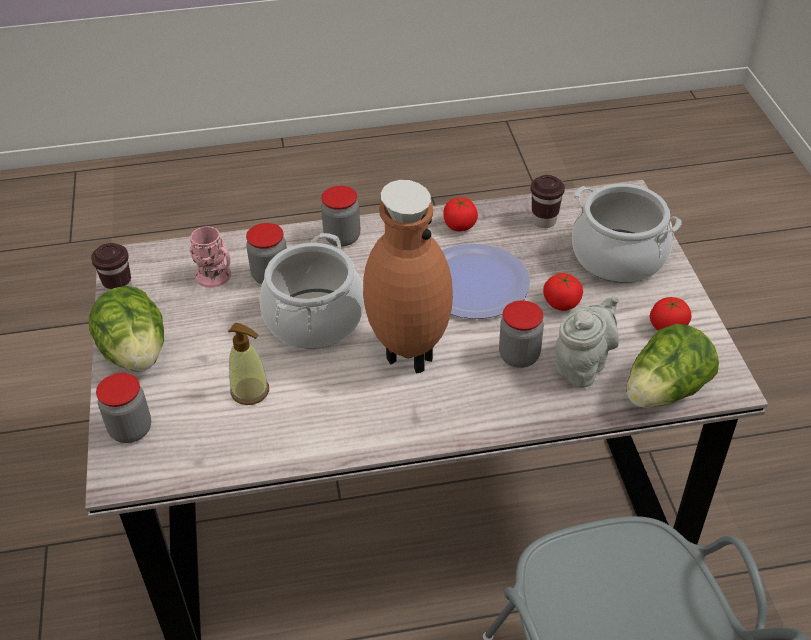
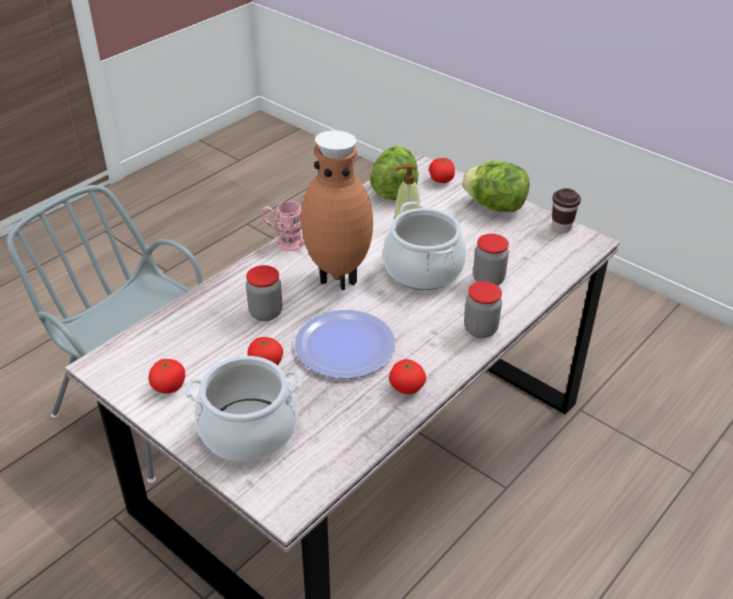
camera: 140 degrees right, 5 degrees down
(131, 430) = (441, 180): jar -> tomato
(217, 278) = (517, 261): pink mug -> pink mug (285, 242)
(544, 221) = (341, 431): brown cup -> none
(583, 365) = (216, 328): grey teapot -> none
(664, 392) = (146, 338): lettuce -> lettuce (394, 189)

